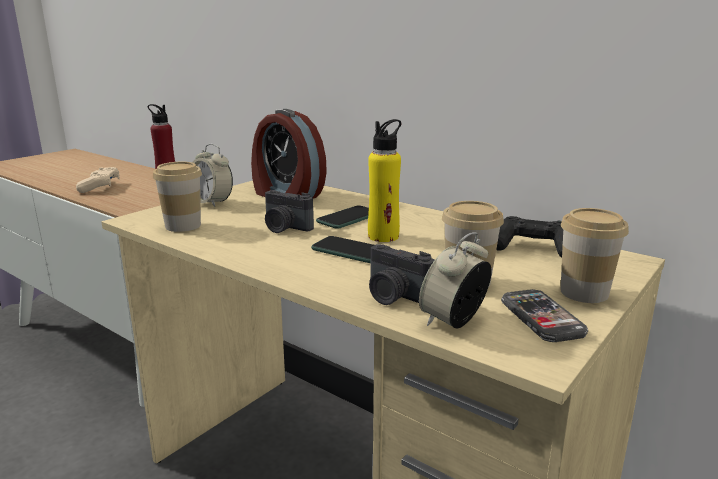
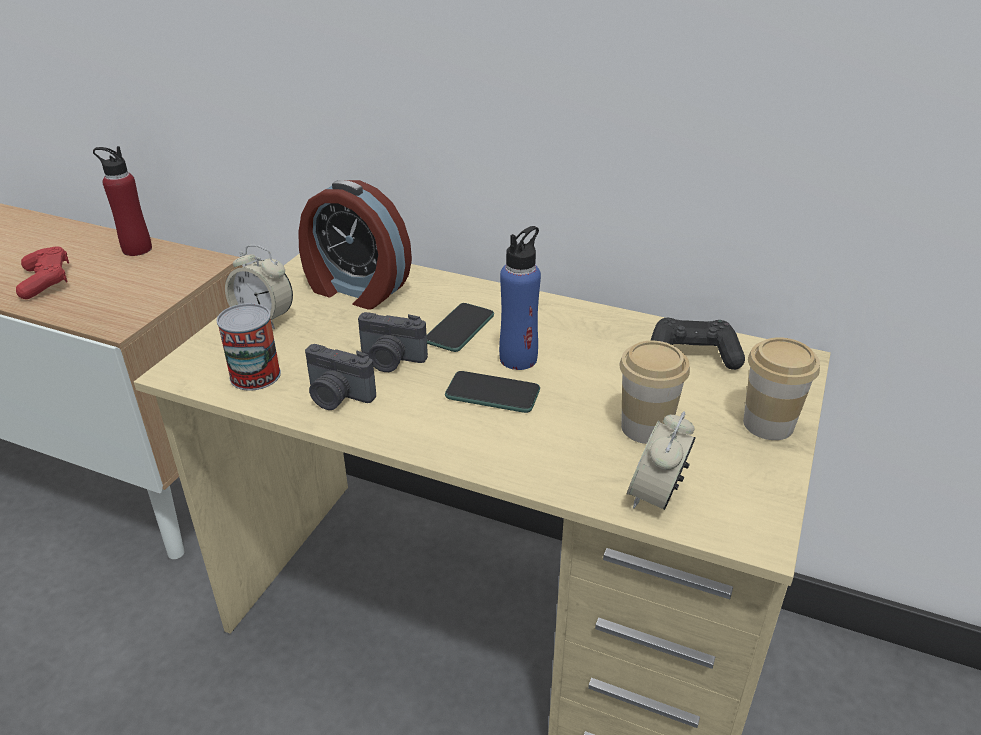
camera: 15 degrees left, 15 degrees up
(100, 187) = (46, 281): beige game controller -> red game controller
(183, 226) = (255, 375): cup -> can
(383, 236) = (518, 359): yellow bottle -> blue bottle
(394, 296) = (578, 466): camera -> camera (337, 397)
(541, 318) = (740, 473): phone -> none

